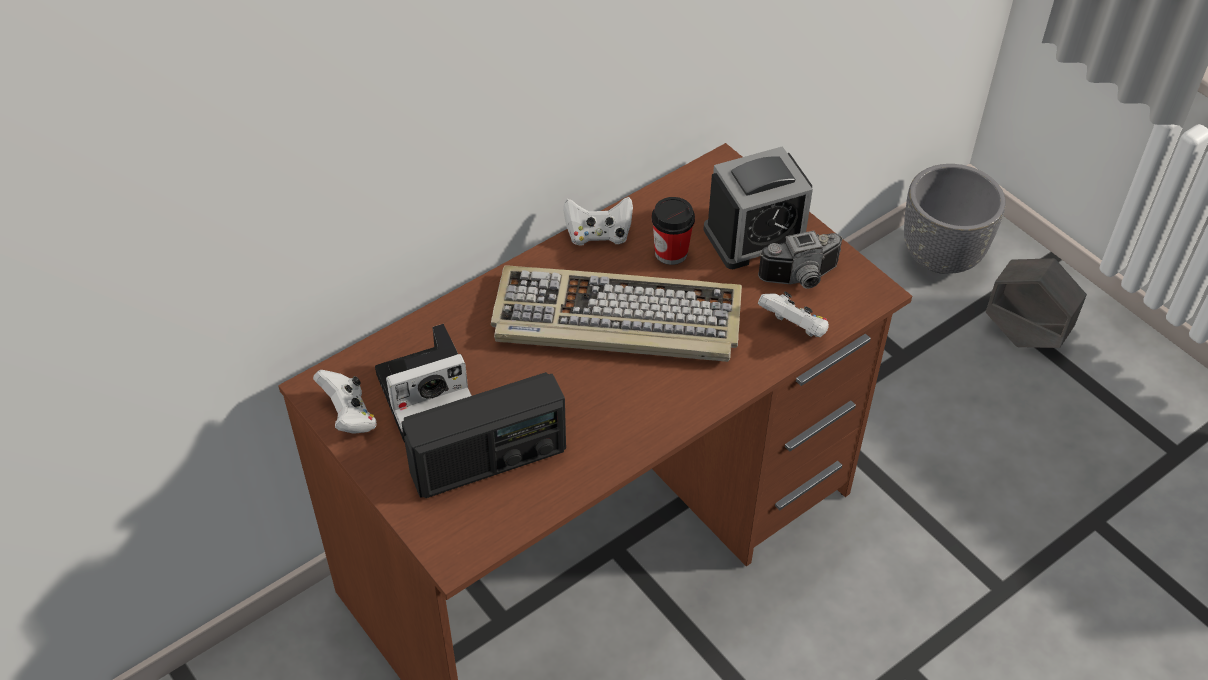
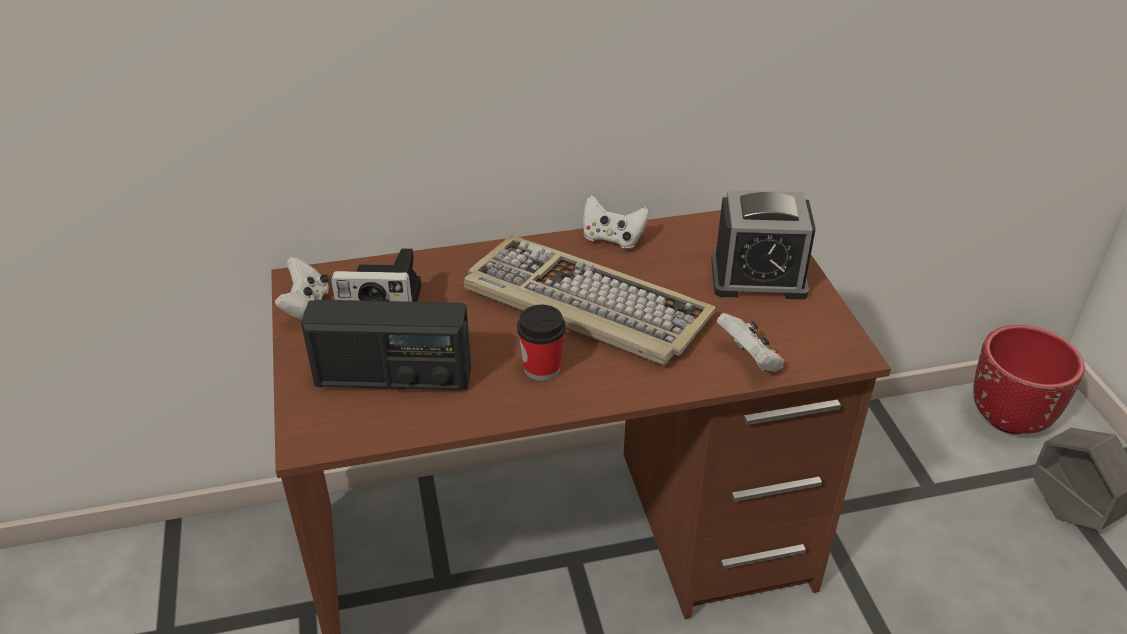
camera: 25 degrees right, 10 degrees down
(671, 253) = (669, 268): cup -> cup (542, 368)
(802, 279) = (783, 323): camera -> none
(941, 257) = (1010, 418): grey planter -> red planter

